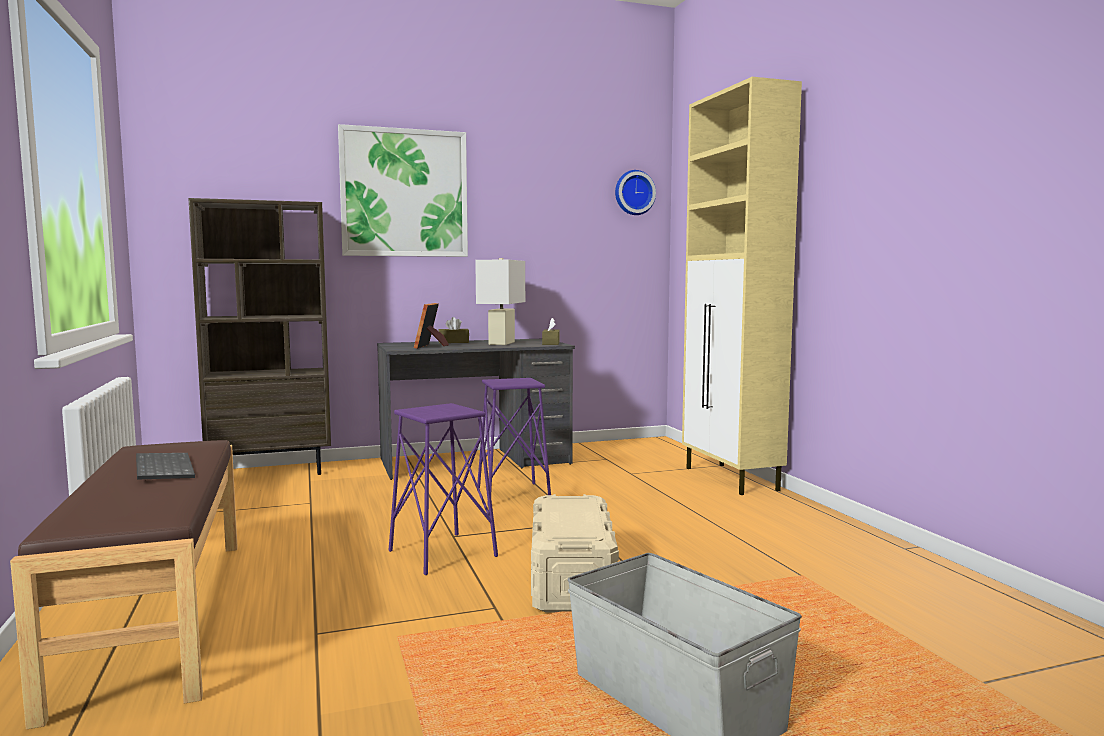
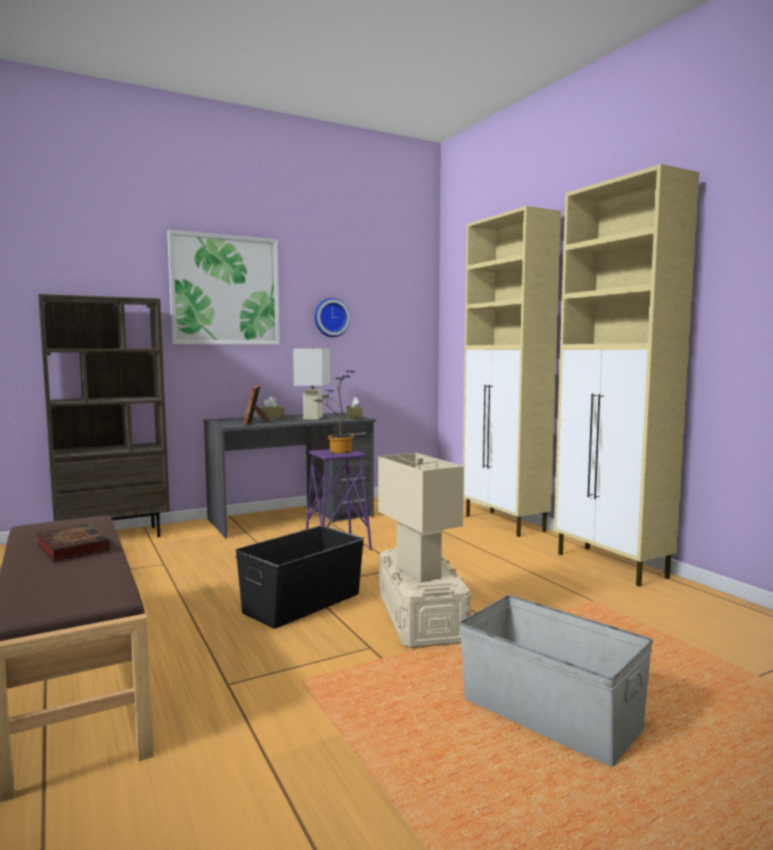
camera: 10 degrees left, 0 degrees up
(162, 469) = (71, 547): keyboard -> book
(442, 553) = (303, 603): purple stool -> black storage box
(513, 381) = (337, 451): none -> potted plant
(563, 523) = (418, 573): none -> beige table lamp
(634, 193) = (411, 292): wall clock -> wall clock (330, 317)
(847, 536) = (612, 566): none -> beige cabinet

